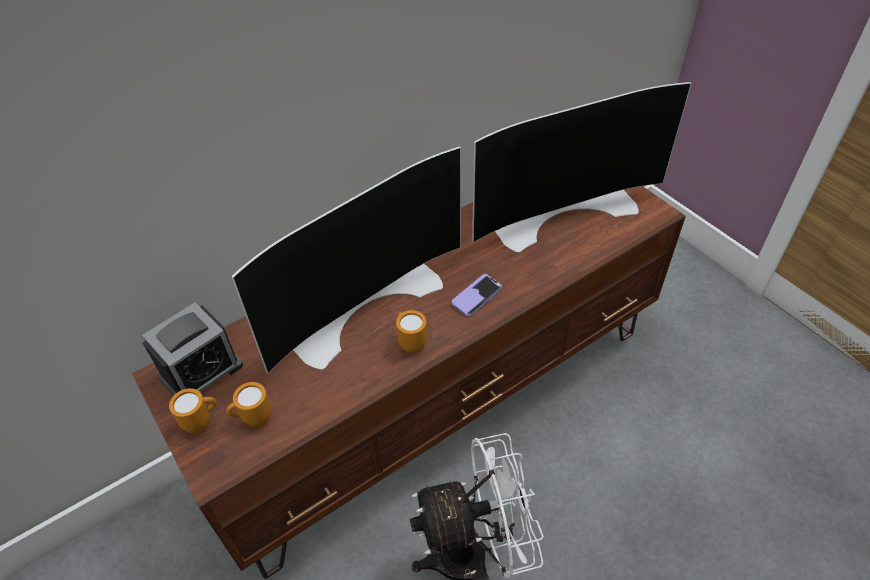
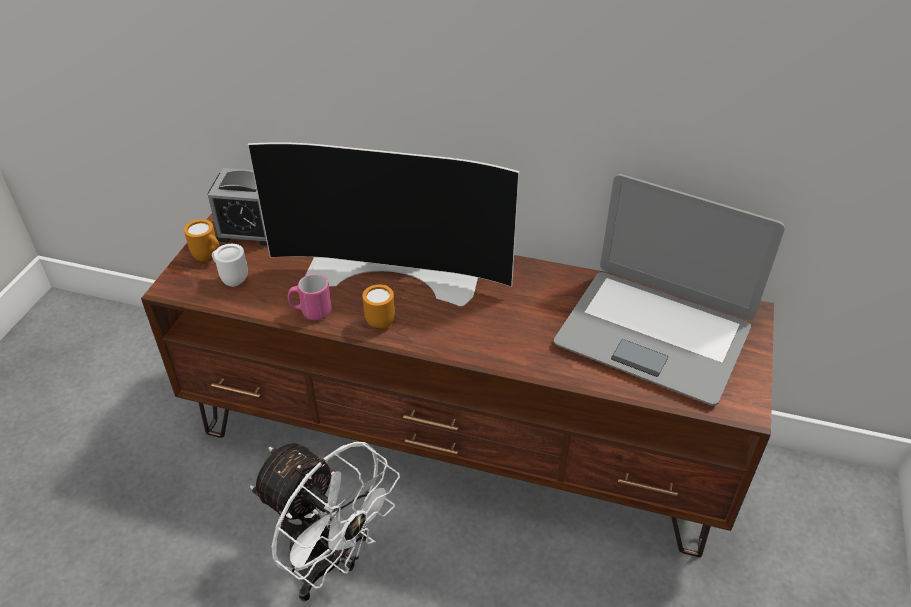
camera: 50 degrees right, 5 degrees down
(253, 419) = (232, 279): orange mug -> white mug
(355, 383) = (311, 312): none -> pink mug
(477, 296) = (474, 332): phone -> none
(563, 211) = (653, 335): television -> laptop

